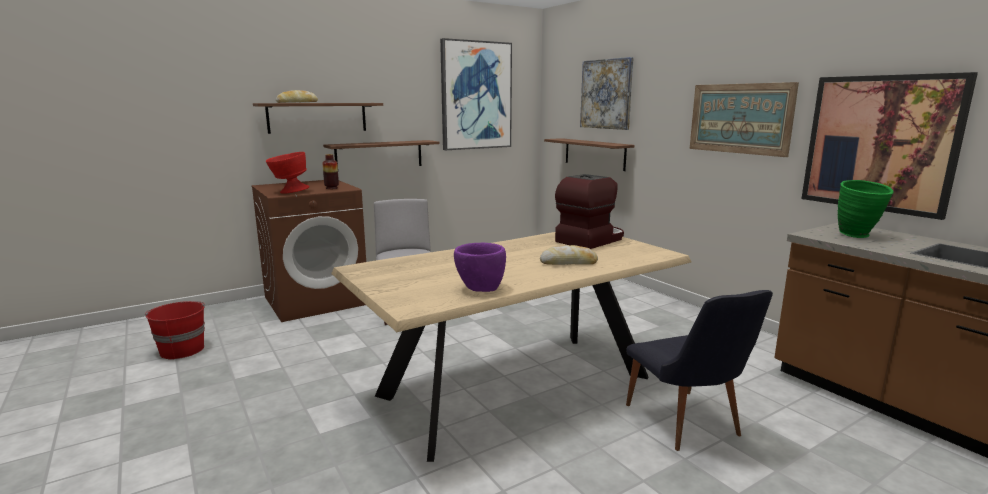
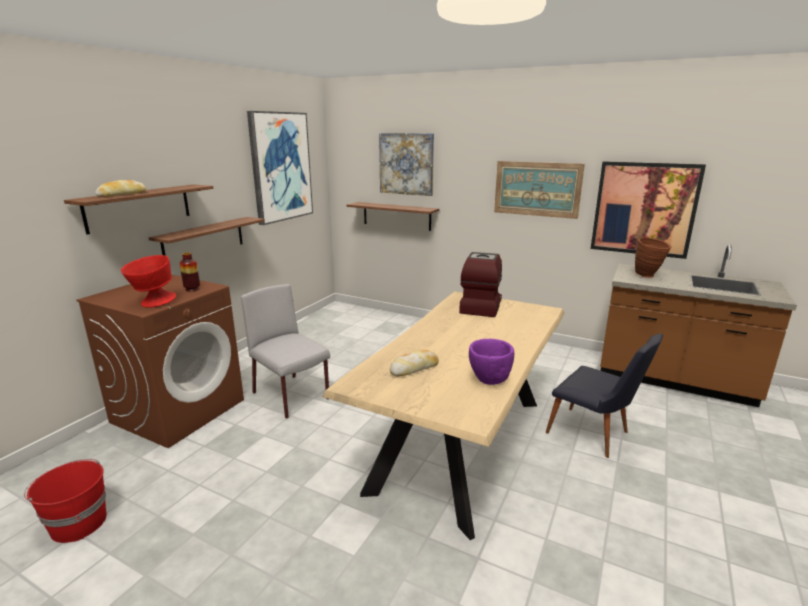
camera: 30 degrees left, 5 degrees up
(568, 263) = (504, 335): bread -> bread (414, 368)
(857, 236) = (648, 276): green vase -> brown vase

